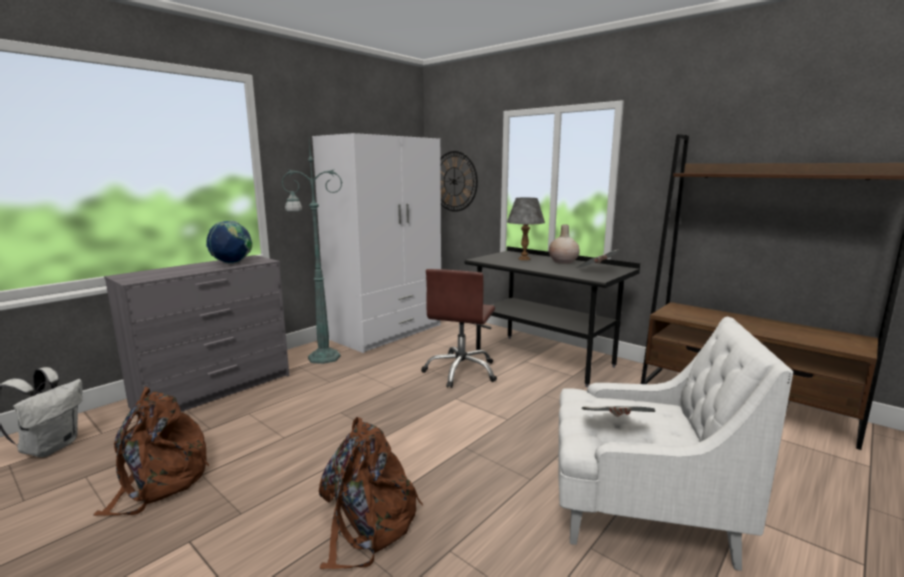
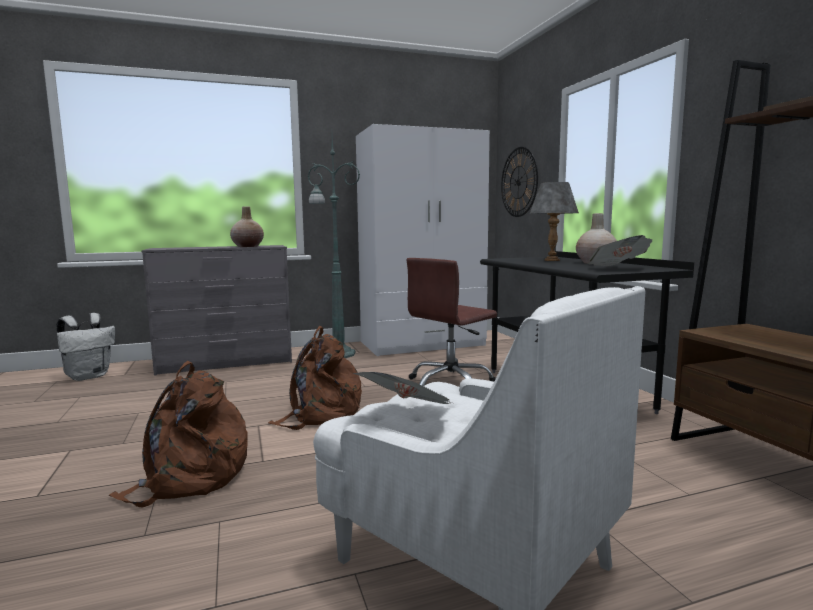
camera: 30 degrees right, 5 degrees down
(159, 481) = (110, 410): brown backpack -> brown backpack (320, 414)
(232, 263) = (248, 246): globe -> beige vase

